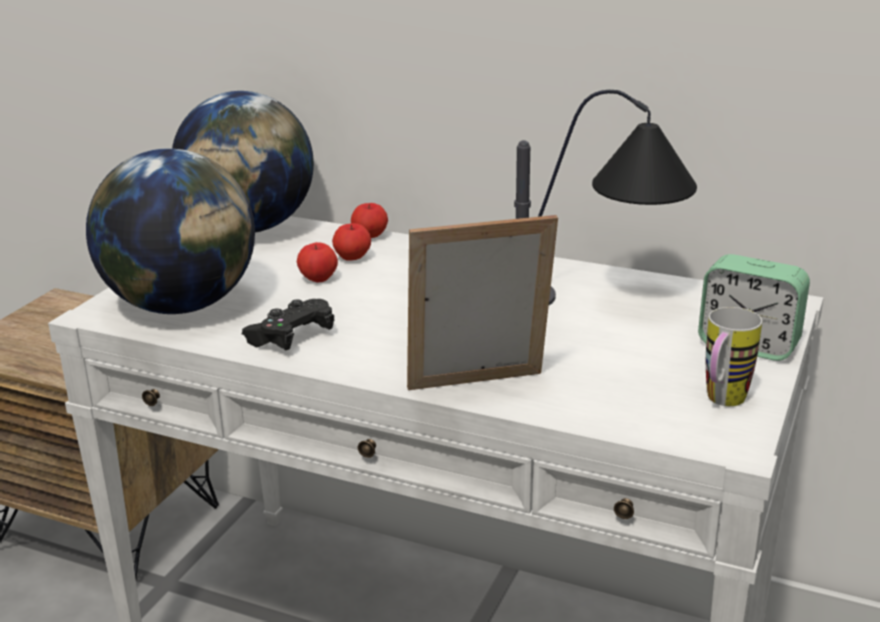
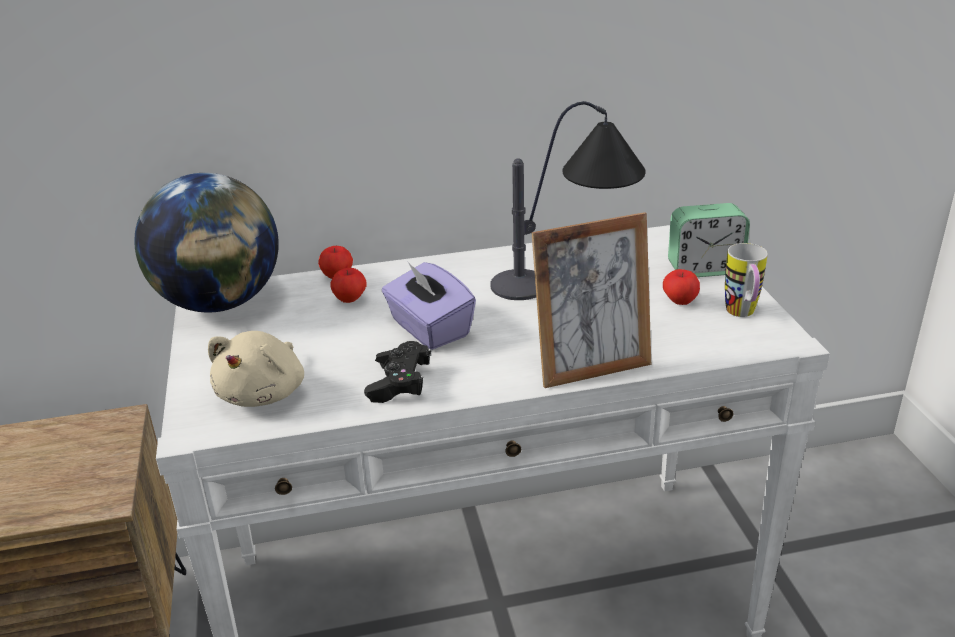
camera: 35 degrees left, 5 degrees up
(182, 306) = (264, 393): globe -> beige plush toy
(318, 279) = (348, 326): apple -> apple (679, 301)
(382, 304) = (429, 329): none -> purple tissue box
(479, 389) = (591, 367): picture frame -> picture frame turned 150 degrees counterclockwise

